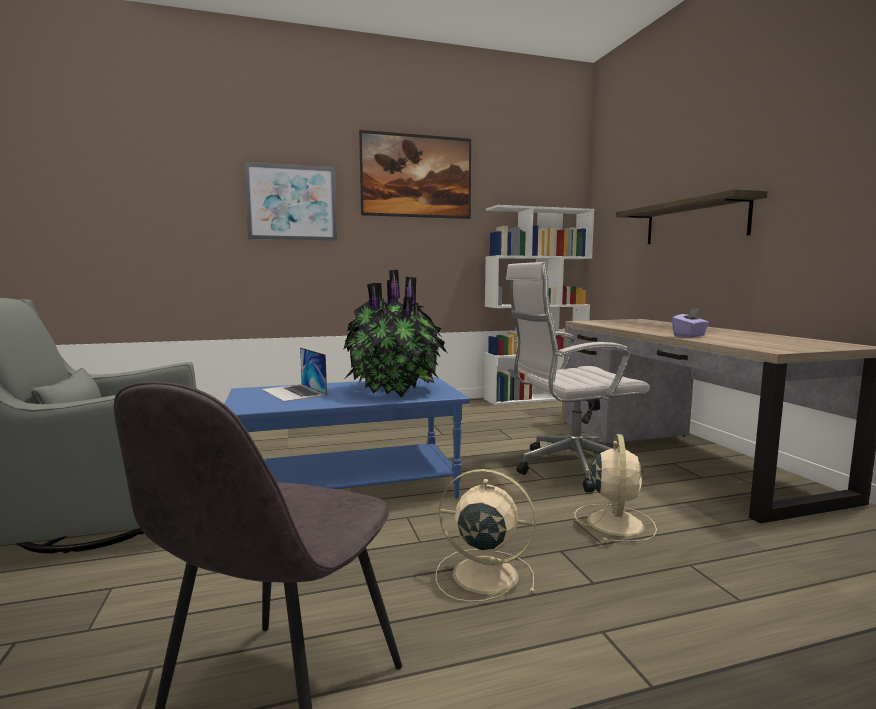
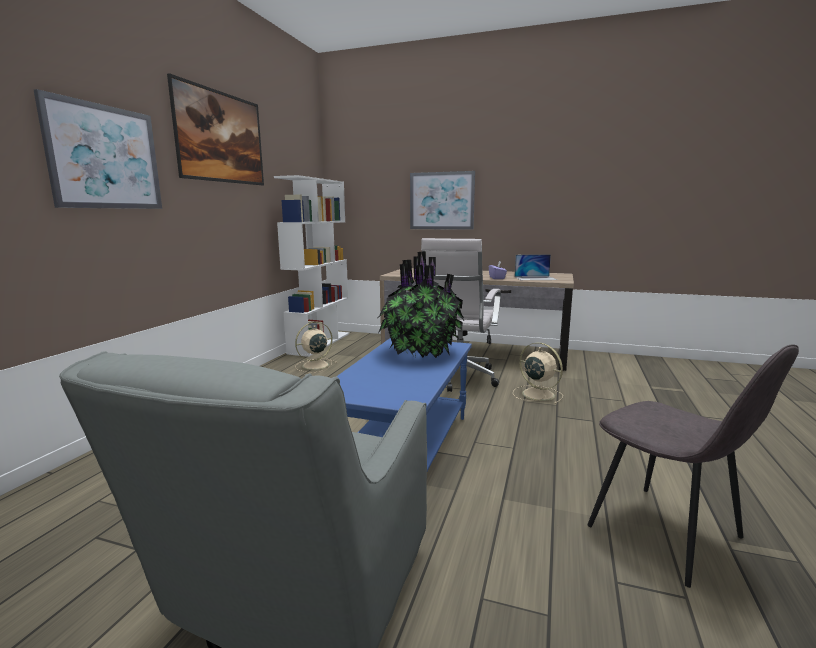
camera: 55 degrees left, 5 degrees up
(294, 392) = (374, 379): laptop -> laptop (535, 278)
(482, 574) = (567, 442): beige fan -> beige fan (314, 365)
(694, 222) = (442, 201): shelf -> picture

